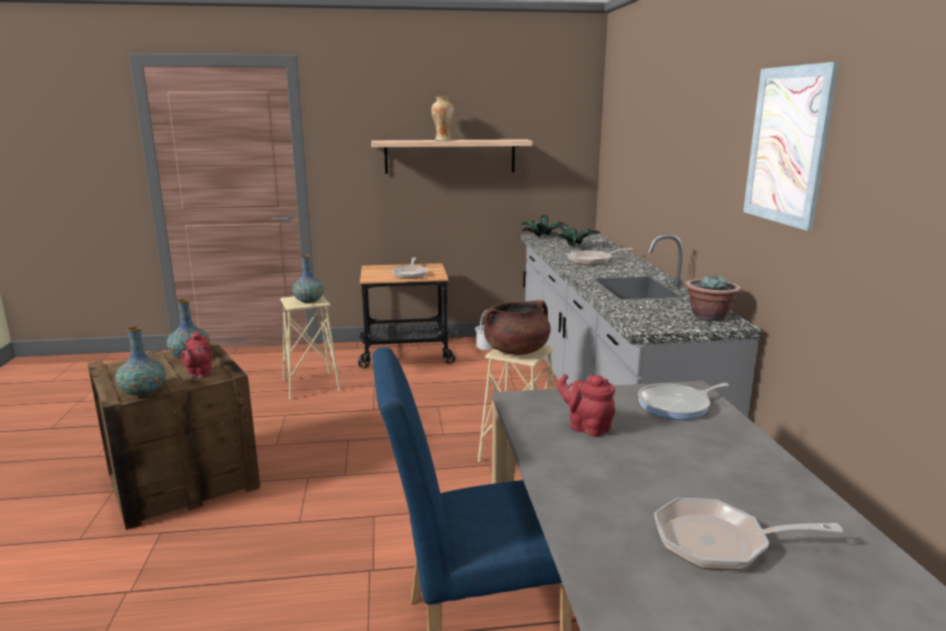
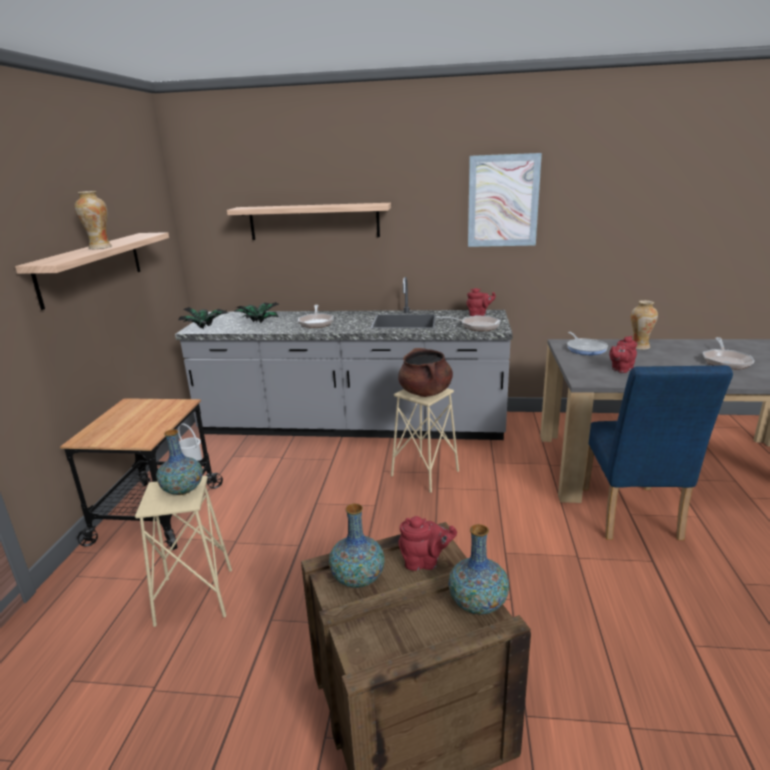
camera: 75 degrees left, 5 degrees up
(410, 274) = (154, 417): frying pan -> frying pan (476, 326)
(653, 150) = (314, 221): none -> shelf
(709, 316) = (479, 314): potted plant -> red teapot
(735, 452) = (639, 347): none -> vase

